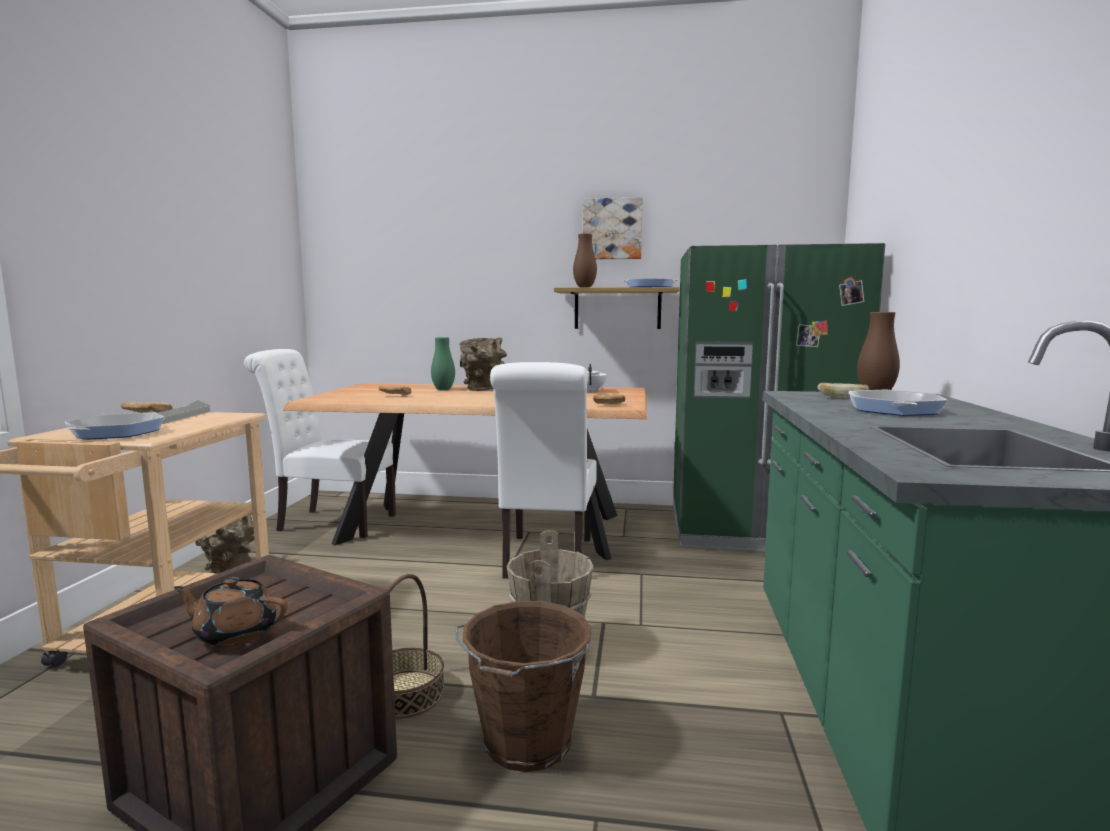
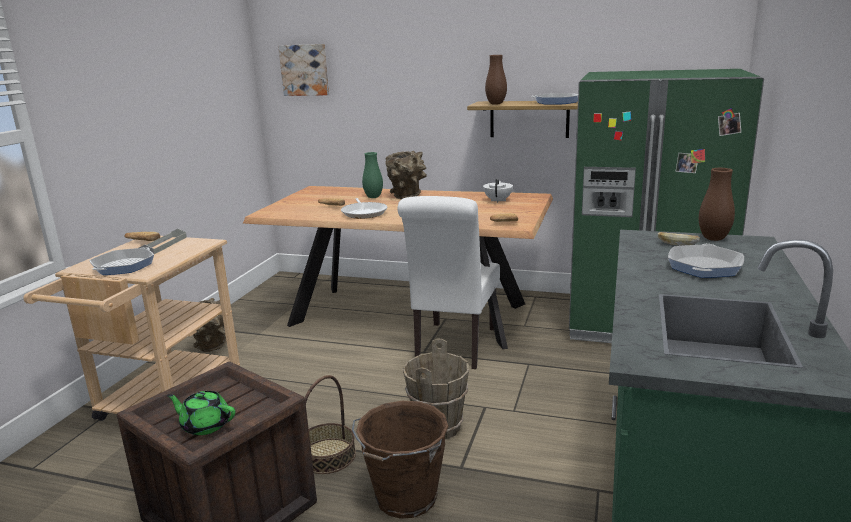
camera: 10 degrees right, 10 degrees up
(234, 633) = (205, 425): brown teapot -> green teapot
(330, 522) = (287, 304): white chair -> none
(437, 399) = (364, 213): none -> frying pan
(612, 229) = (524, 44): picture -> picture (305, 70)

